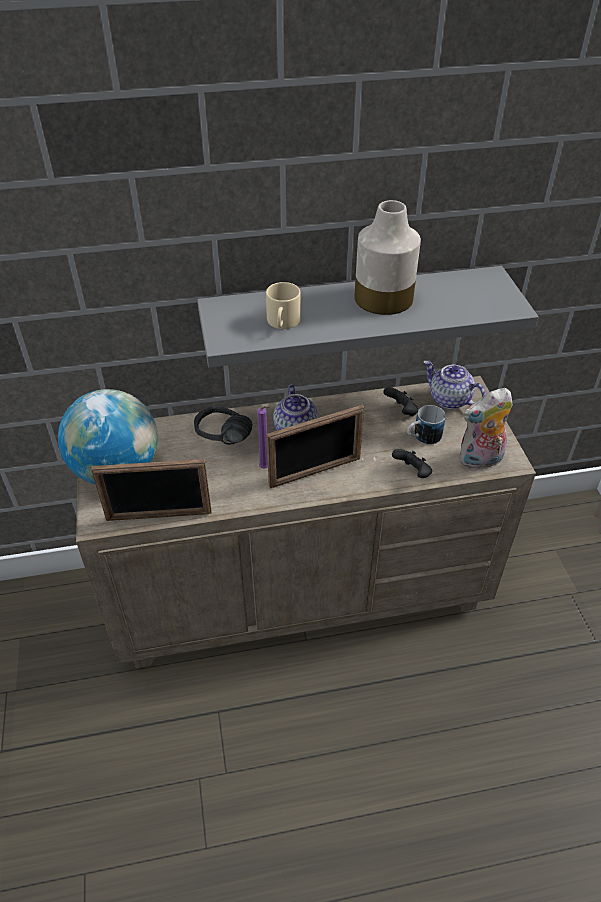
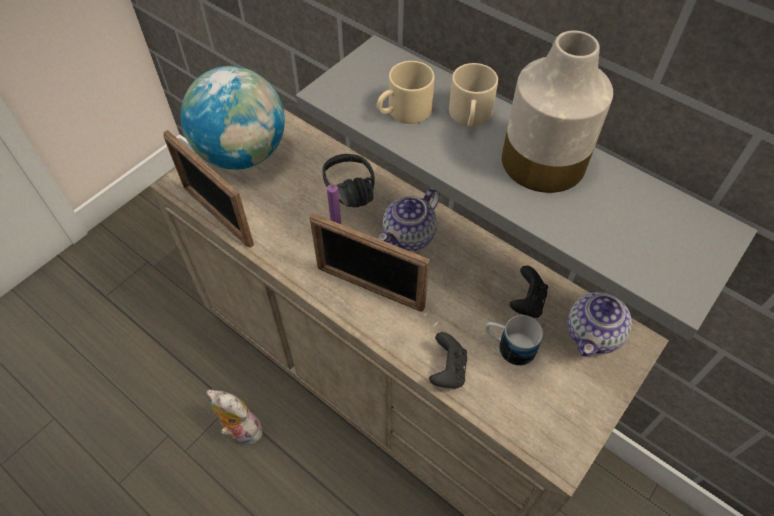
camera: 50 degrees right, 10 degrees up
(319, 302) = (471, 117): none -> beige mug
(449, 399) = (593, 334): teapot -> teapot turned 150 degrees counterclockwise
(480, 461) = (530, 424): plush toy -> plush toy (240, 430)

